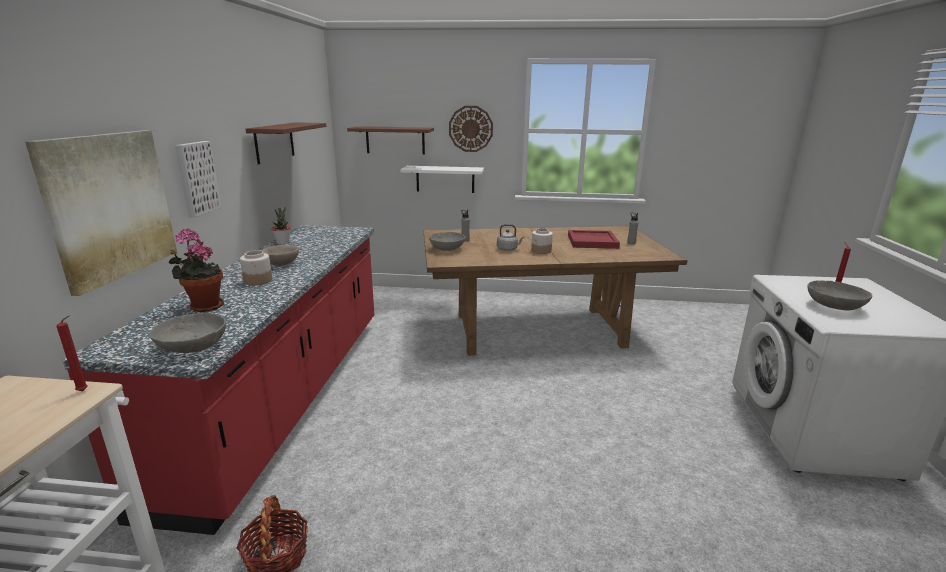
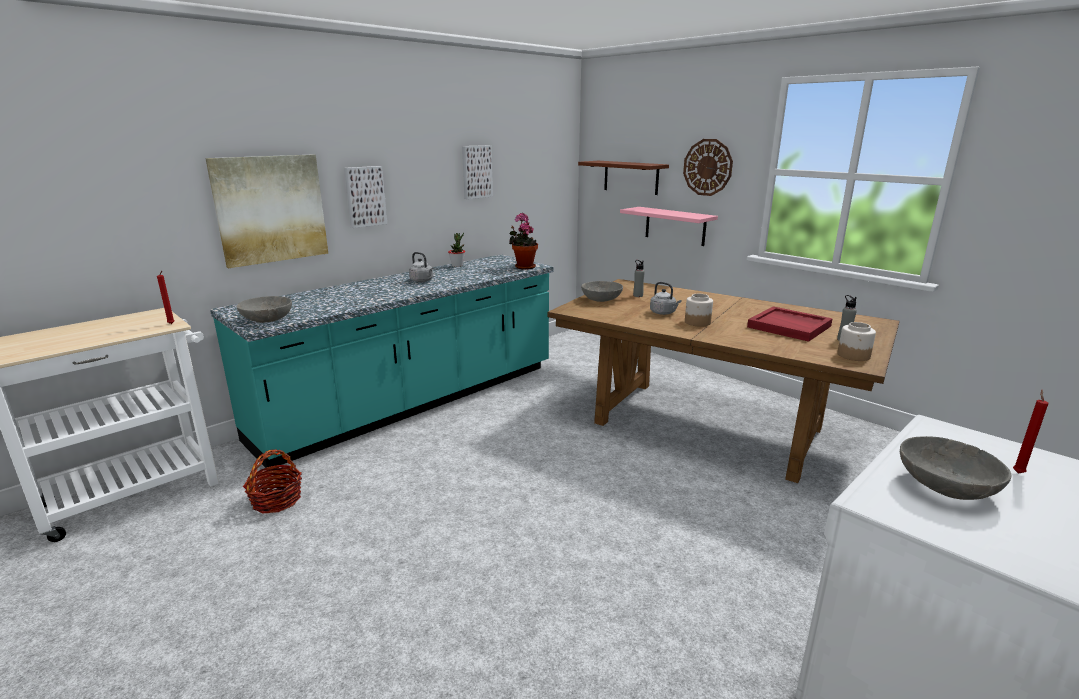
camera: 40 degrees right, 0 degrees up
(204, 306) = (321, 298): potted plant -> potted plant (523, 267)
(258, 280) = (384, 289): jar -> jar (853, 355)
(274, 142) = (476, 171): brown shelf -> picture
(282, 264) = (422, 281): beige bowl -> grey kettle
(287, 396) = (414, 402): red counter -> turquoise counter
(445, 179) = (675, 226): white shelf -> pink shelf

